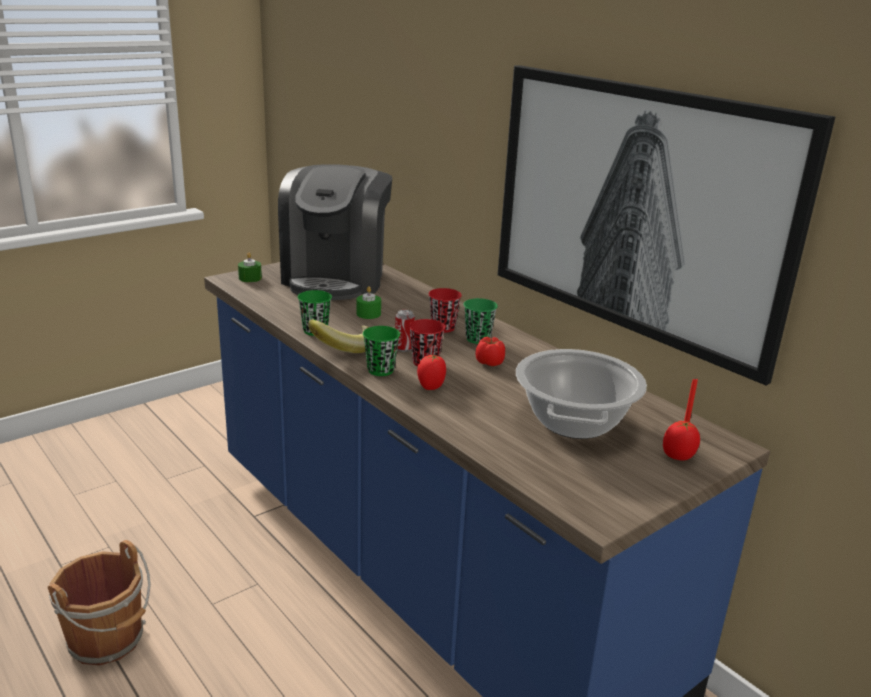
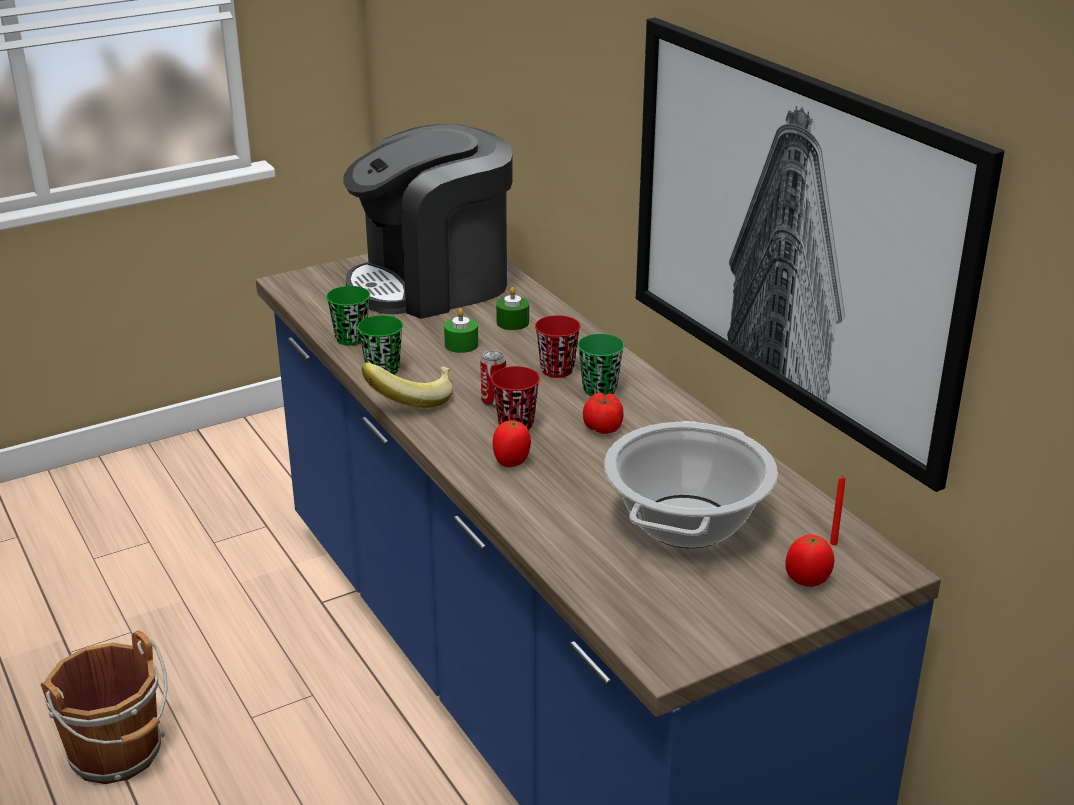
camera: 10 degrees right, 5 degrees up
(250, 278) = (316, 282): green candle -> green candle (512, 322)
(336, 278) = (433, 284): coffee machine -> coffee machine turned 45 degrees clockwise
(380, 370) = (452, 434): green cup -> green cup (351, 338)

